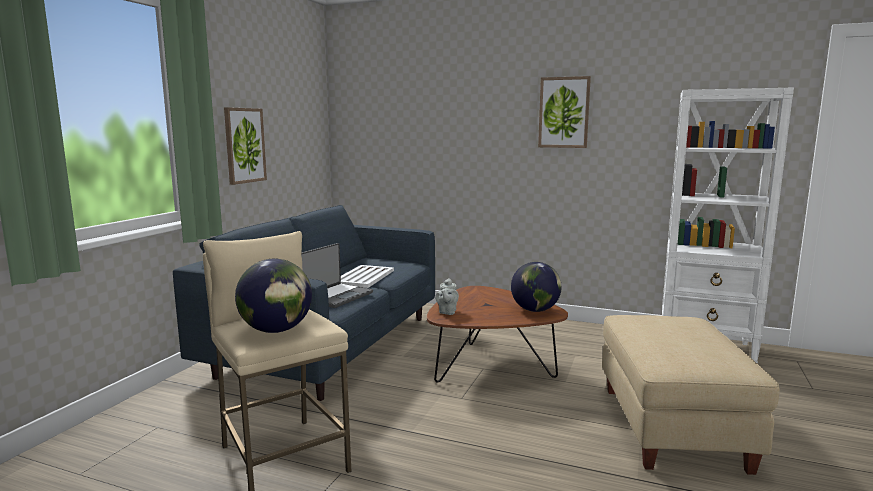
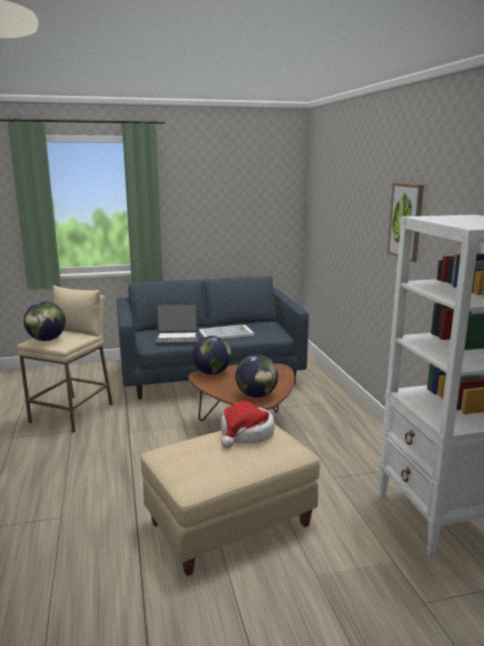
camera: 55 degrees right, 5 degrees up
(244, 145) = (201, 225): picture -> none
(447, 312) = (212, 373): grey teapot -> globe
(649, 325) = (246, 434): none -> hat

